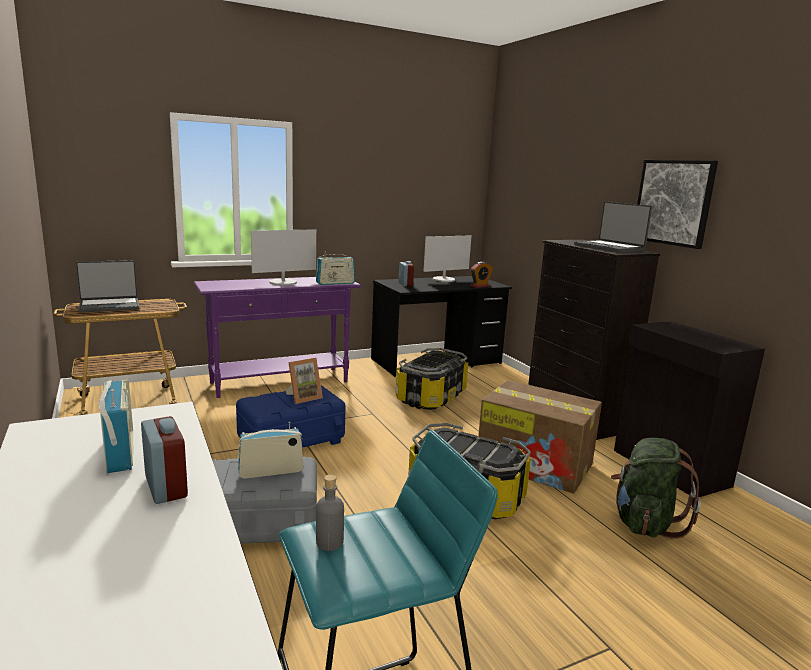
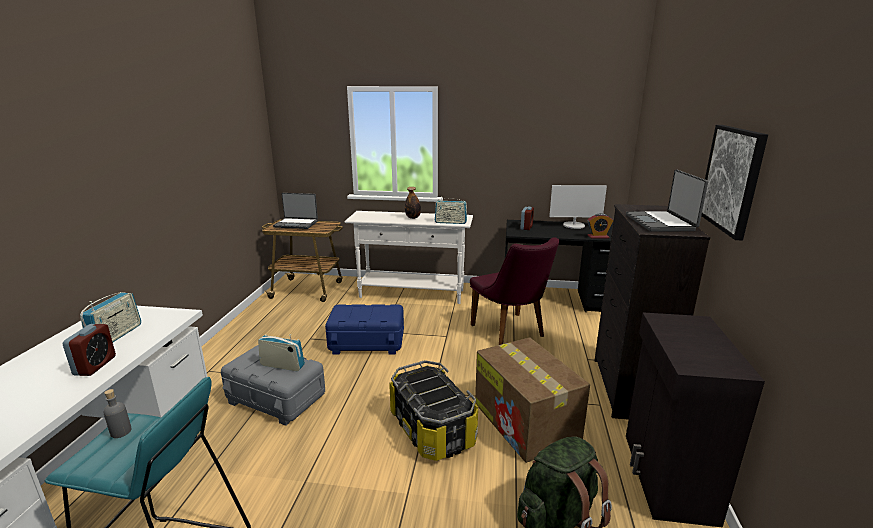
camera: 35 degrees right, 5 degrees up
(280, 382) = (412, 294): purple console table -> white console table
(283, 282) = (413, 217): monitor -> bottle
(303, 397) = (374, 313): picture frame -> none
(431, 397) = (511, 333): storage box -> purple chair

